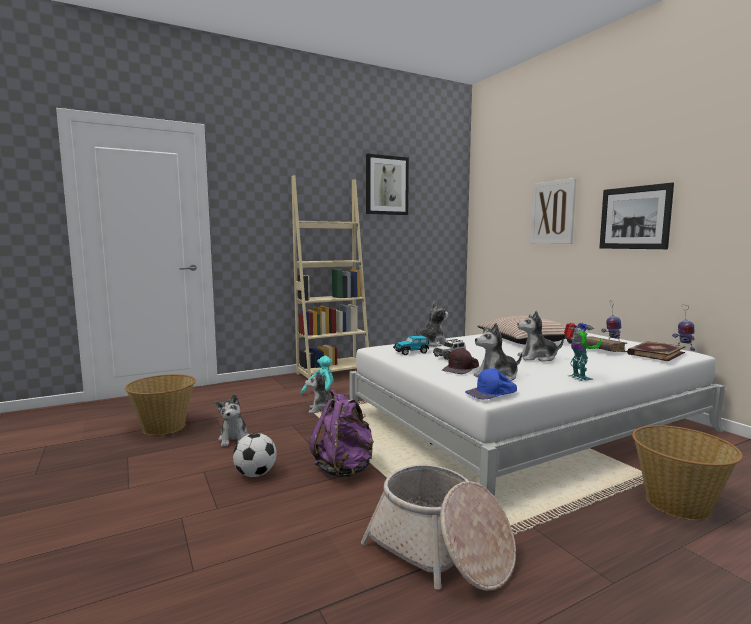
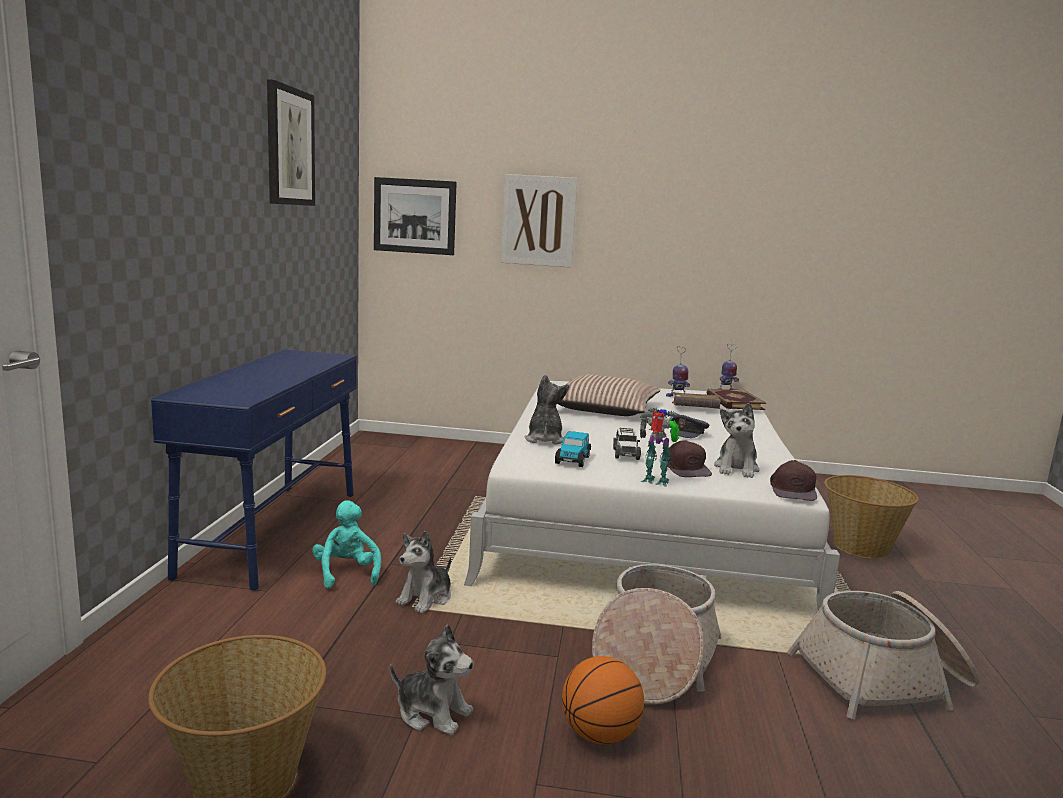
camera: 55 degrees left, 5 degrees up
(255, 474) = (599, 734): football -> basketball
(333, 374) = (275, 532): beige bookcase -> blue console table
(344, 469) = (653, 660): purple backpack -> basket
(491, 393) = (793, 490): blue cap -> brown cap
(537, 358) = (688, 432): plush toy -> grey cap
(578, 378) = (773, 448): toy robot -> toy robot (656, 482)
(634, 218) = (660, 241): picture -> picture (414, 216)

